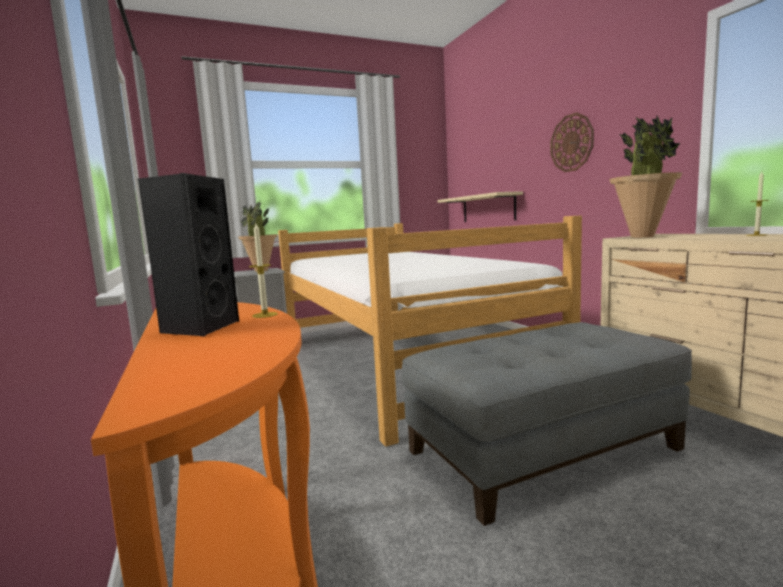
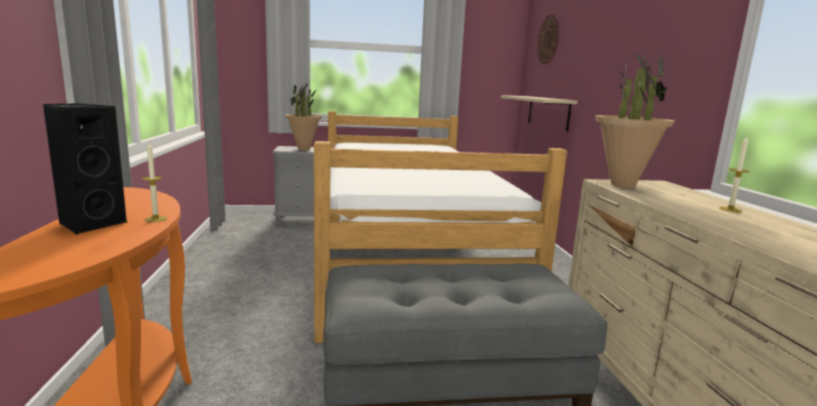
camera: 15 degrees right, 5 degrees up
(571, 143) = (624, 55): wall clock -> wall clock (548, 40)

